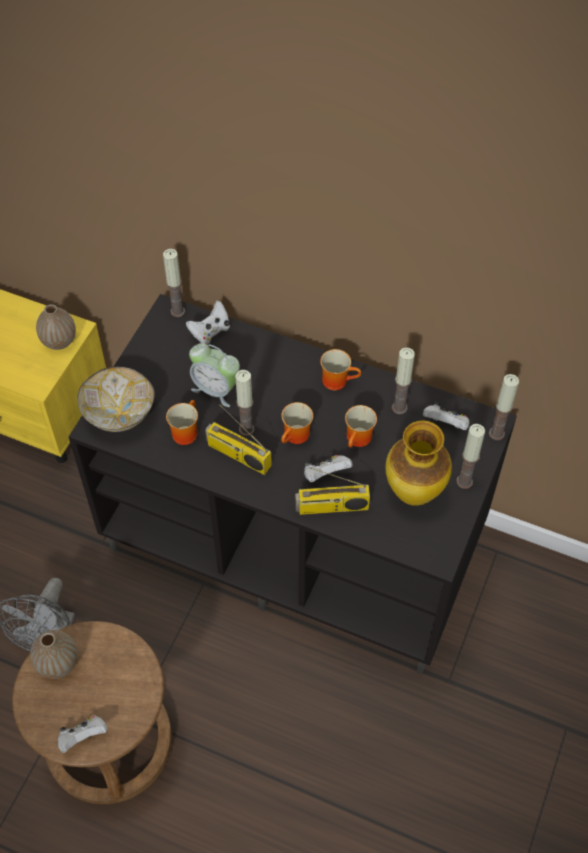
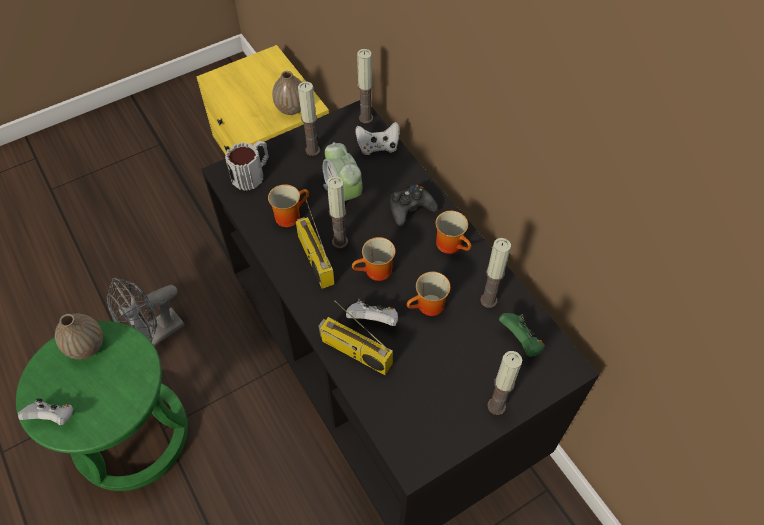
camera: 35 degrees right, 0 degrees up
(108, 741) = (132, 435): brown stool -> green stool
(120, 415) = (252, 174): bowl -> mug
(281, 369) = (410, 208): none -> black game controller
(412, 493) = (437, 386): vase -> none
(445, 424) = (520, 341): white game controller -> green game controller
(496, 433) = (565, 379): candle -> candle (312, 150)

